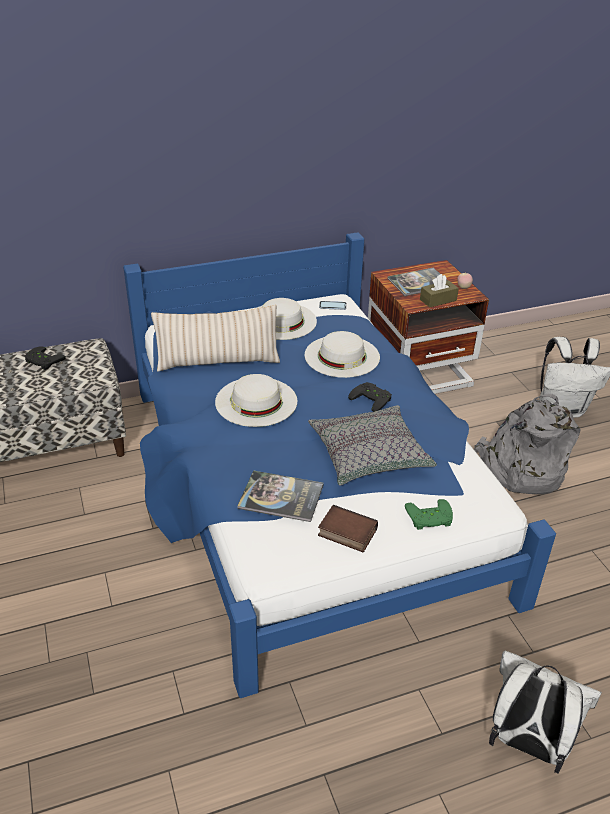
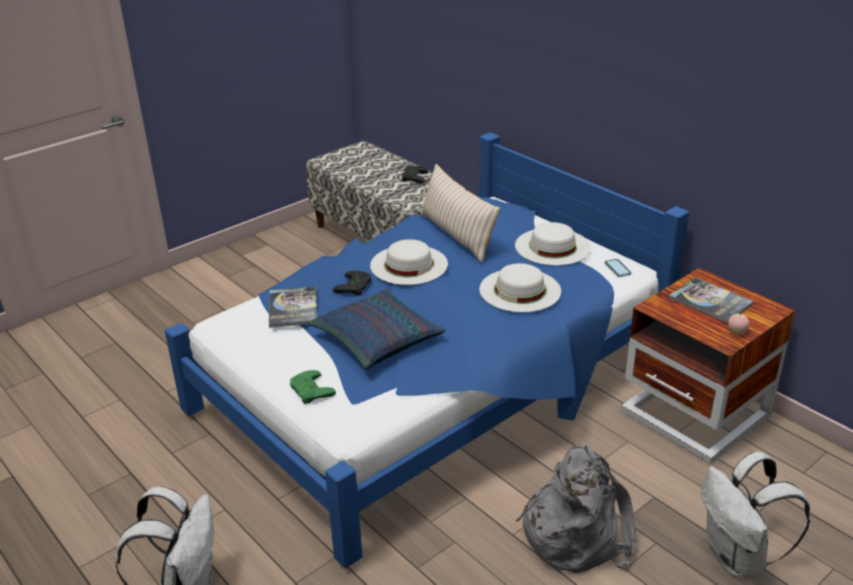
camera: 70 degrees right, 5 degrees down
(346, 533) = (269, 350): book -> none
(369, 455) = (377, 339): grey pillow -> blue pillow
(372, 398) = (461, 321): black game controller -> black game controller (355, 286)
(438, 300) = (684, 320): brown tissue box -> none

